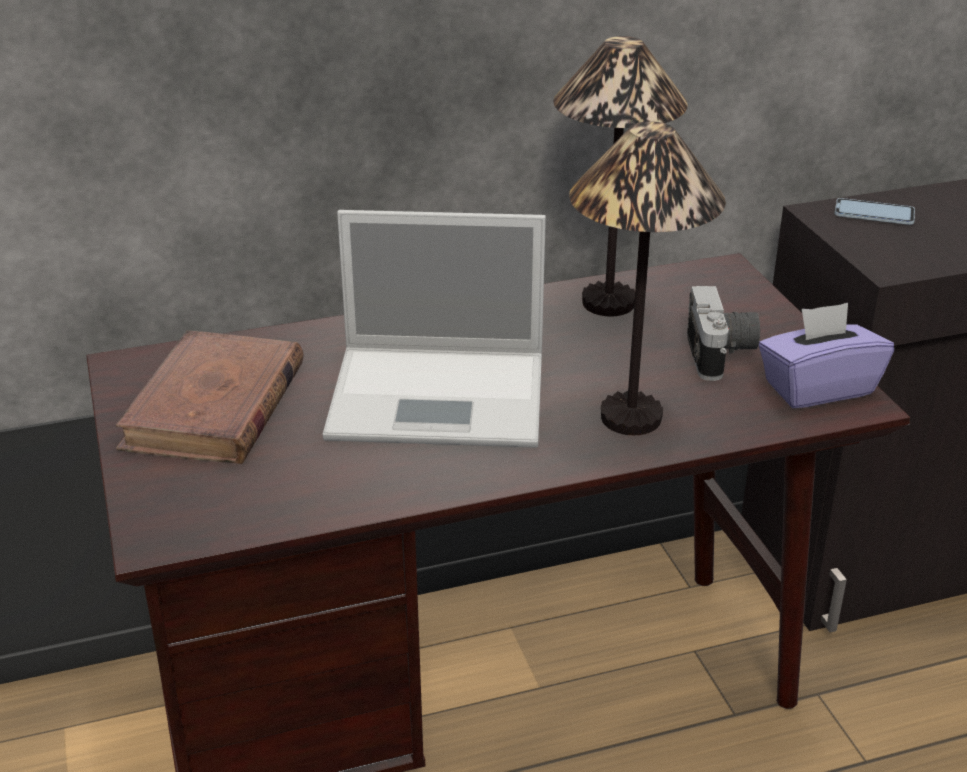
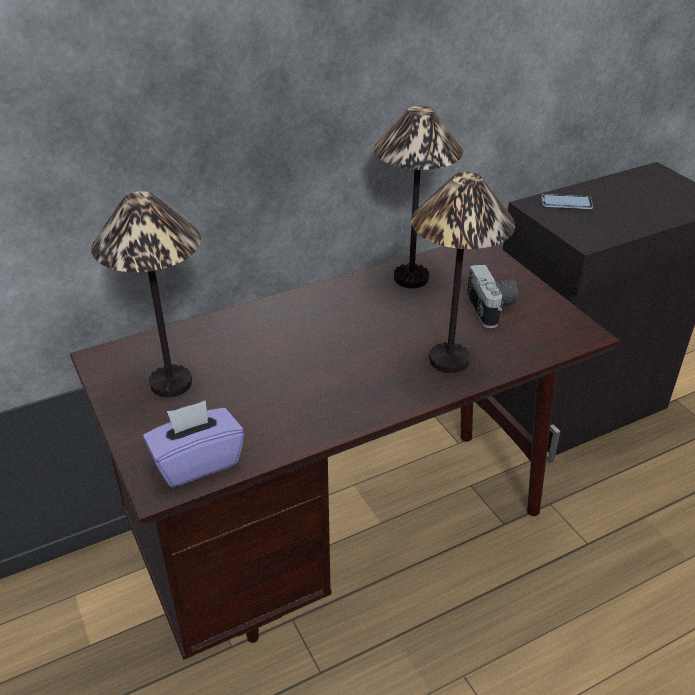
camera: 10 degrees left, 5 degrees up
(215, 407) = (172, 383): brown book -> table lamp
(442, 396) = (323, 358): laptop -> none
(818, 388) = (558, 326): purple tissue box -> purple tissue box (197, 462)

